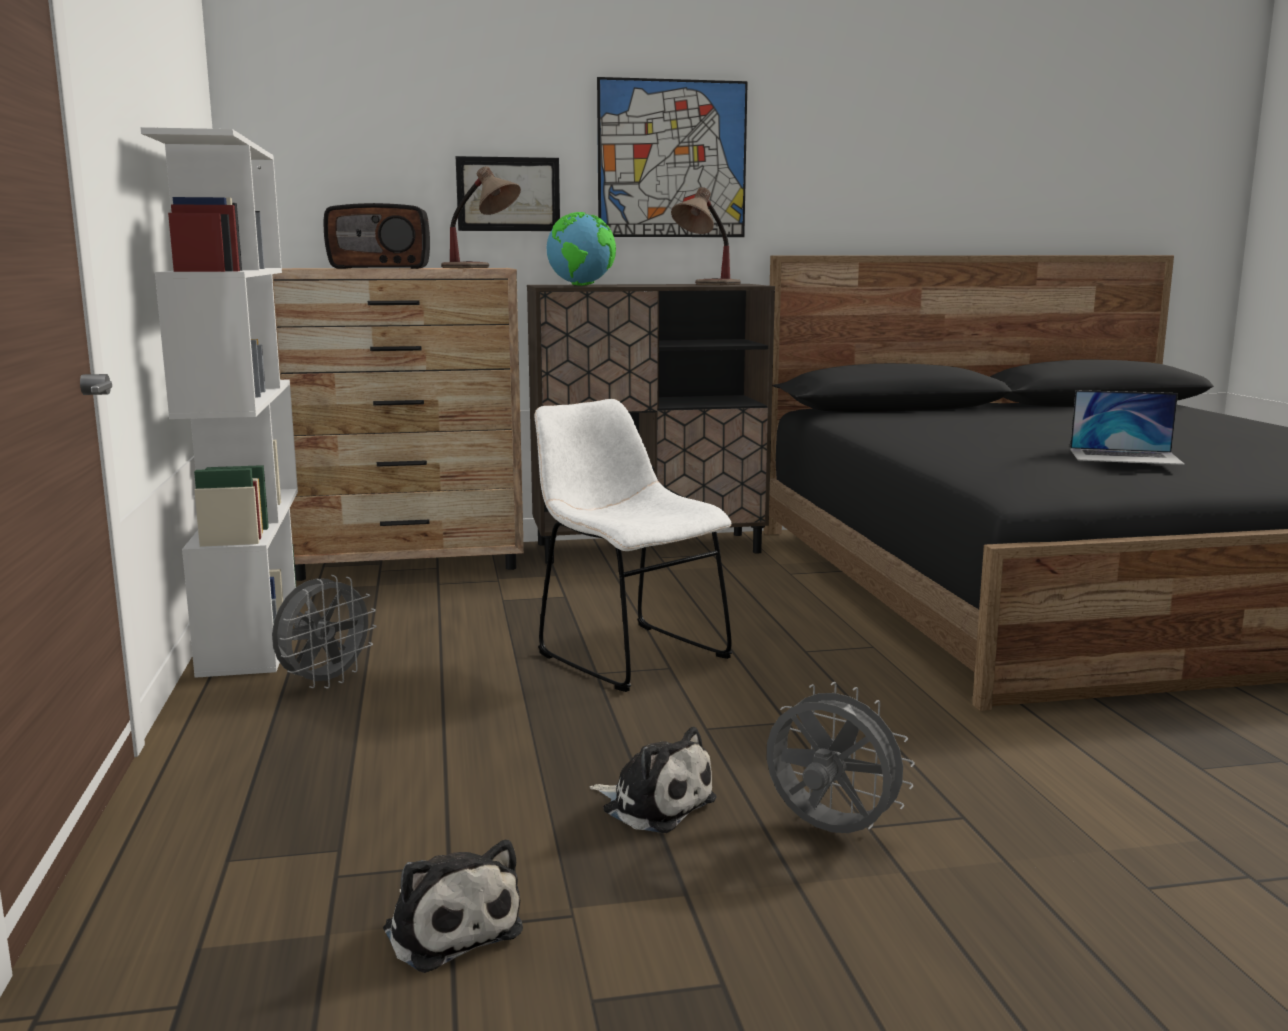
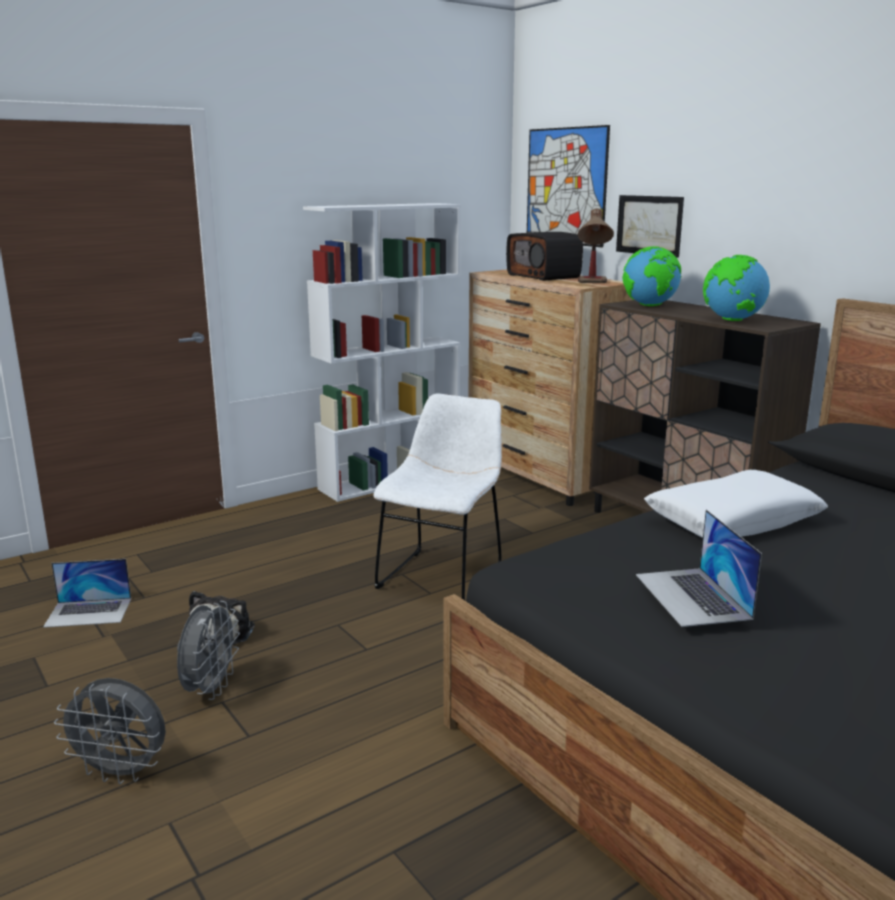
camera: 65 degrees right, 5 degrees up
(325, 682) = (332, 515): grey fan -> grey fan (122, 772)
(450, 928) = (89, 612): plush toy -> laptop
(672, 159) = (769, 199): picture -> picture (566, 186)
(706, 285) = (732, 320): table lamp -> globe
(945, 438) = (732, 521): none -> white pillow

